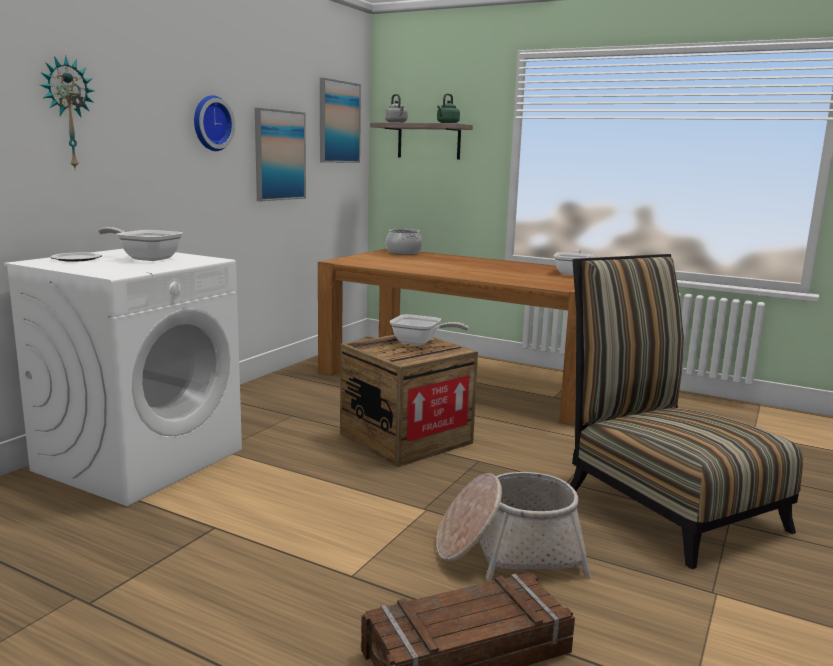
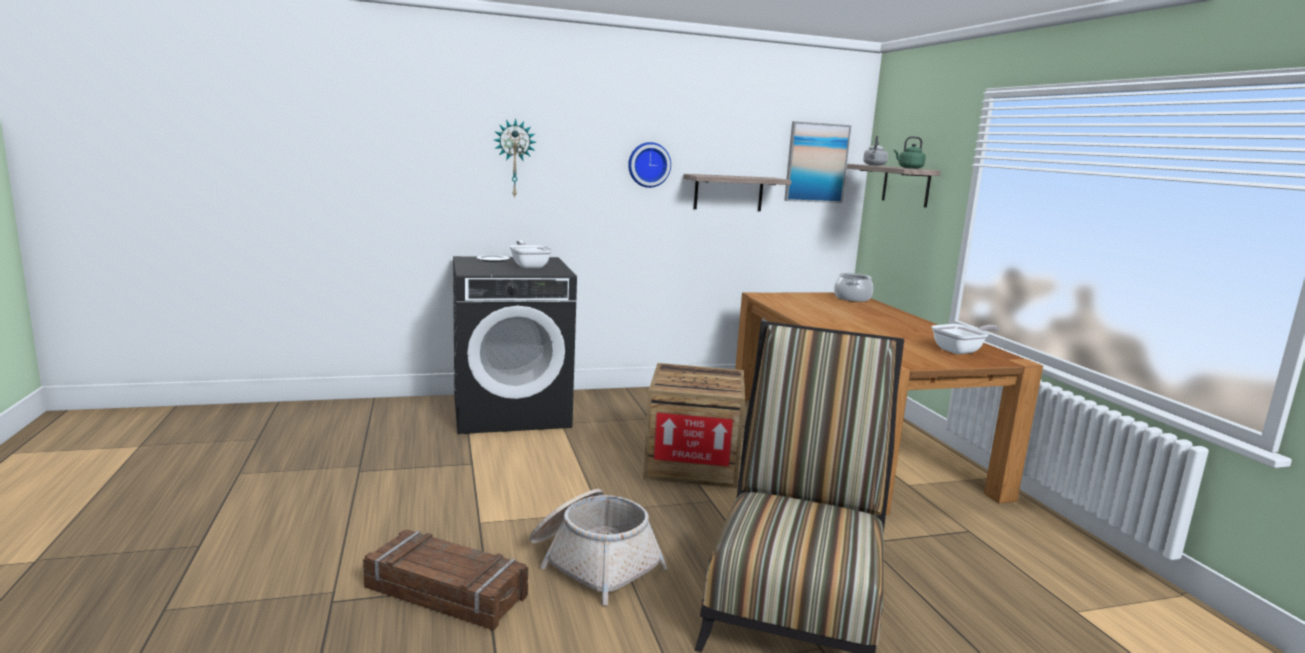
camera: 45 degrees right, 0 degrees up
(140, 459) = (511, 411): white washing machine -> black washing machine
(279, 155) = (728, 192): picture -> shelf
(420, 343) = (717, 379): frying pan -> none

